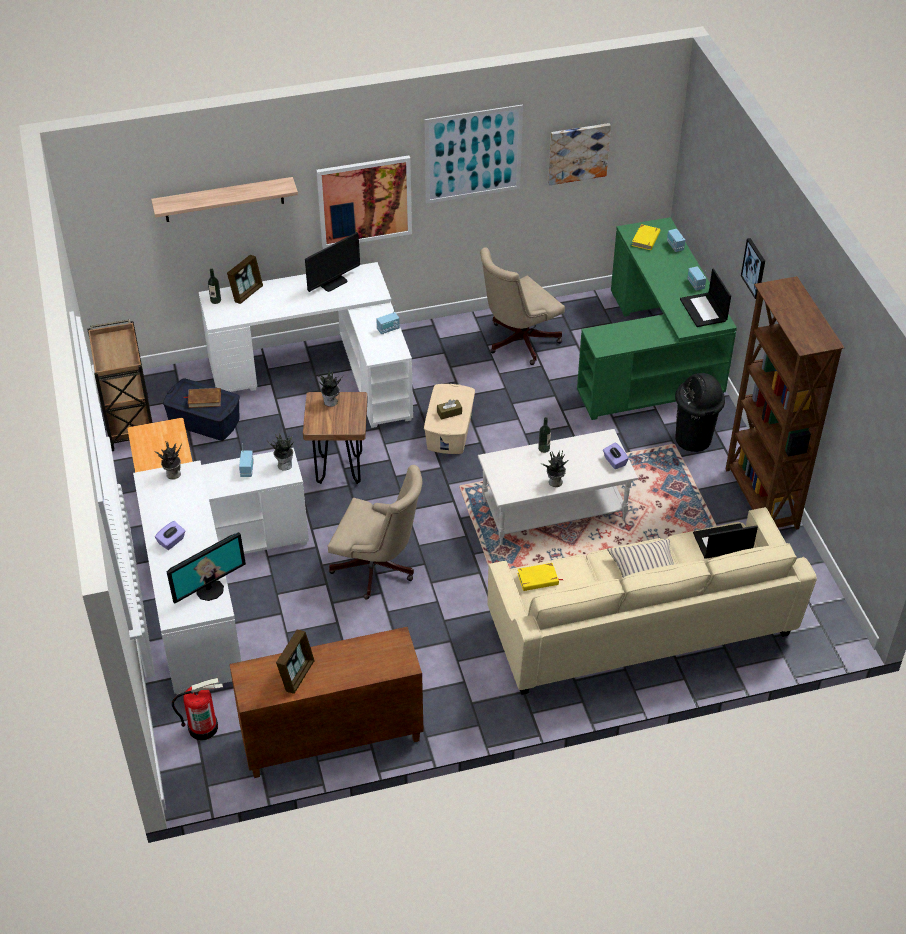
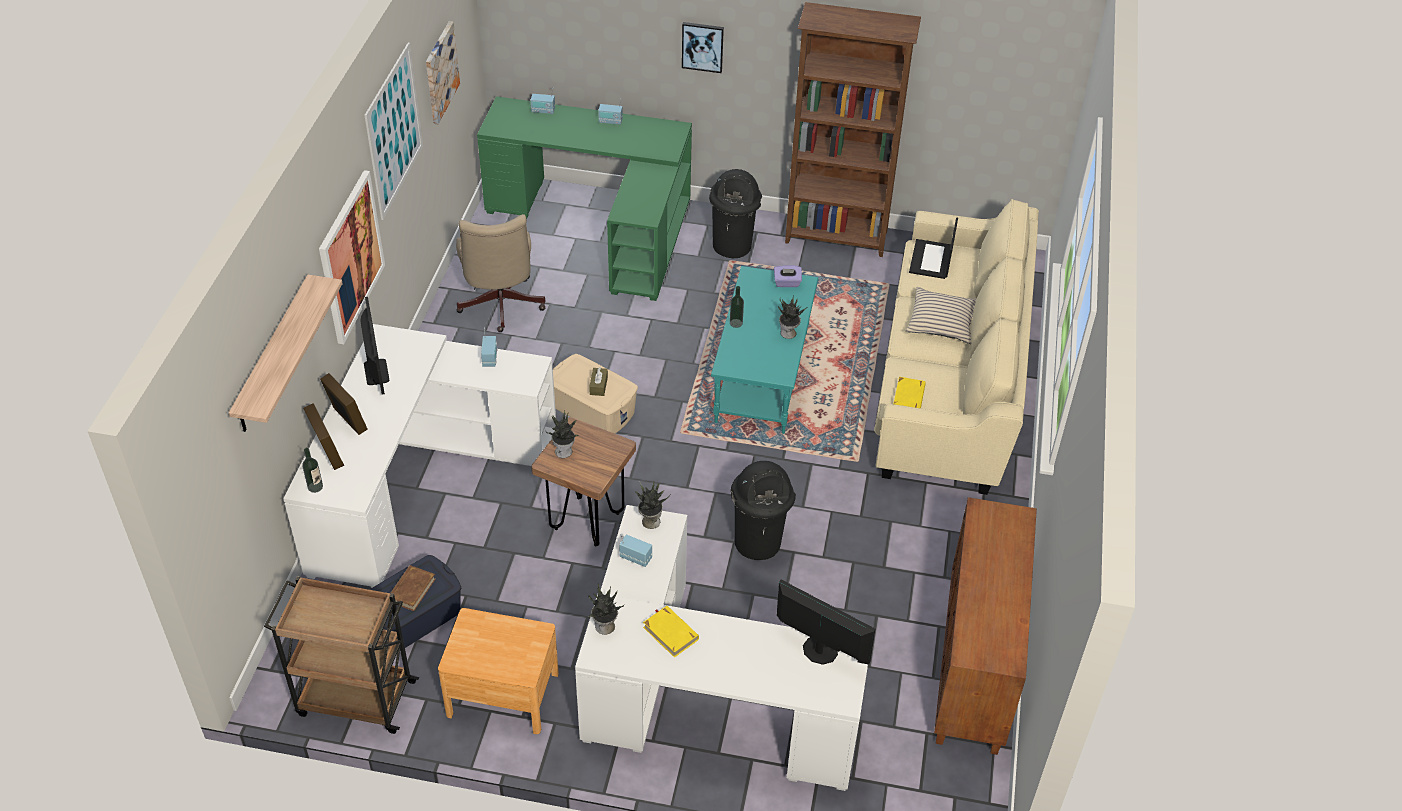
camera: 65 degrees left, 0 degrees up
(171, 541) = (720, 663): purple tissue box -> none
(203, 727) = (904, 779): fire extinguisher -> none
(210, 589) = (819, 650): monitor -> monitor turned 45 degrees counterclockwise
(297, 675) = (994, 609): picture frame -> picture frame (347, 421)
(378, 569) = (758, 542): beige office chair -> black trash can
(553, 511) = (763, 377): white coffee table -> turquoise coffee table
(646, 239) = (515, 124): yellow book -> yellow book (670, 633)
(704, 310) = (652, 131): laptop -> none

